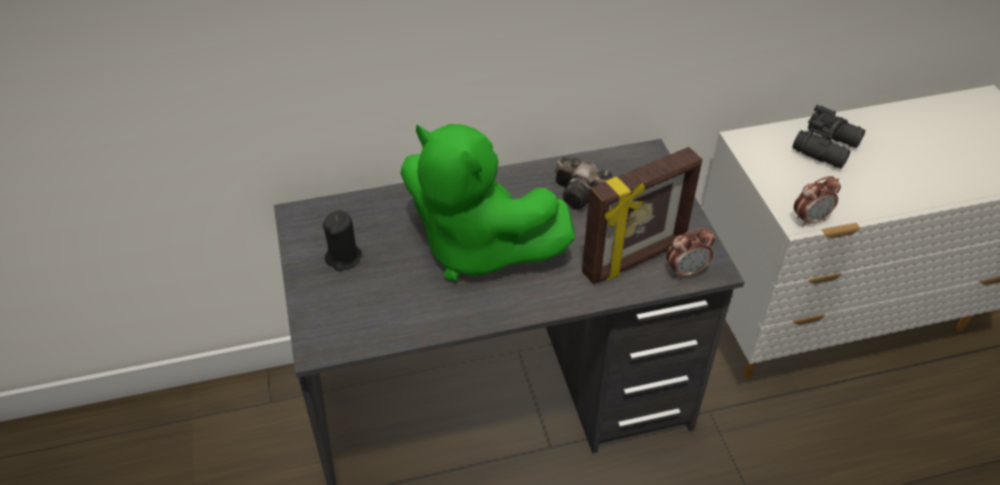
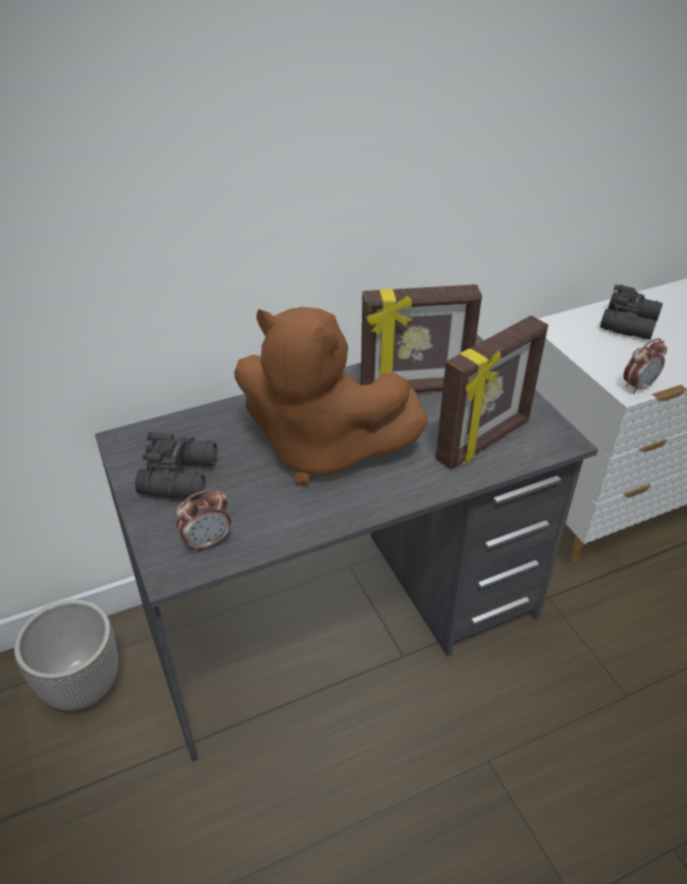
camera: 10 degrees left, 5 degrees down
(248, 428) = (84, 686): none -> planter
(344, 258) = (182, 476): black candle -> black binoculars
(477, 248) = (321, 449): green plush toy -> brown plush toy
(582, 195) = (415, 389): camera -> picture frame
(686, 271) = (538, 446): alarm clock -> alarm clock (207, 541)

